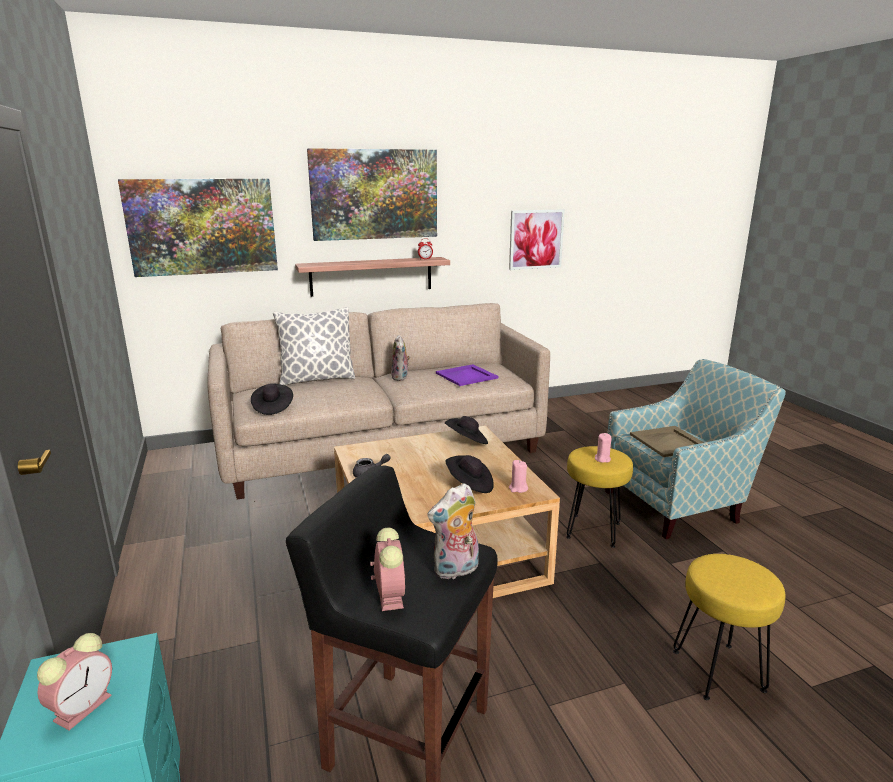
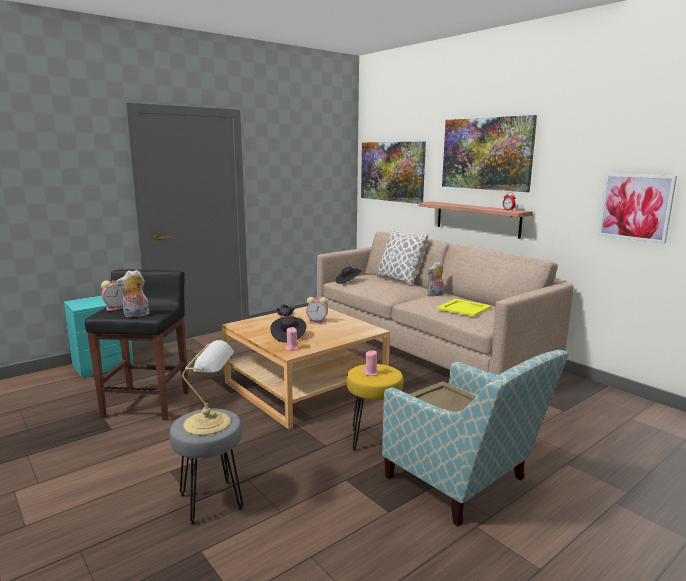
camera: 70 degrees right, 5 degrees down
(84, 706) = (90, 302): alarm clock -> alarm clock (318, 322)
(456, 570) = (135, 315): plush toy -> plush toy turned 60 degrees counterclockwise
(467, 375) = (464, 308): purple tray -> yellow tray
(467, 441) = (354, 329): black hat -> none
(717, 671) = (210, 501): yellow stool -> grey stool
(739, 573) = (210, 423): none -> table lamp

